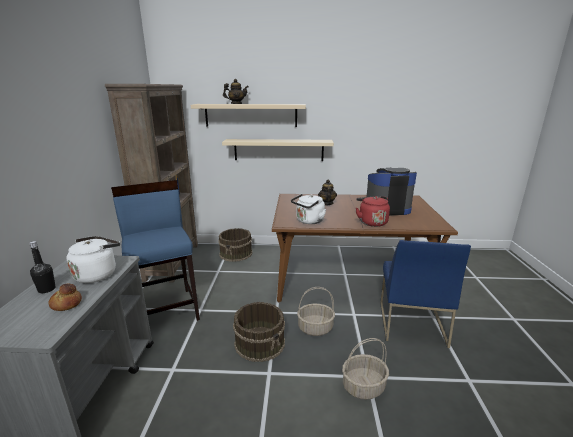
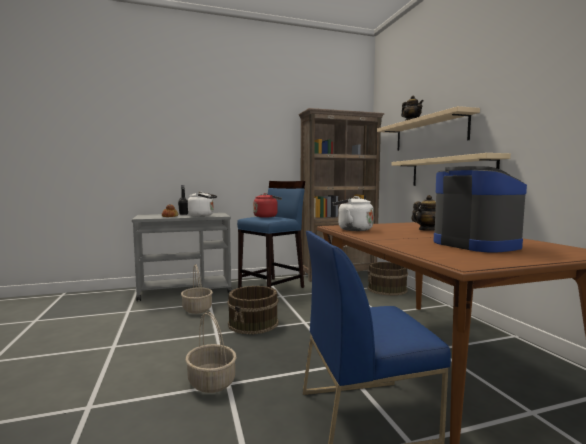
camera: 70 degrees right, 15 degrees down
(315, 328) = (294, 344): basket -> basket (197, 309)
(371, 222) = (397, 241): red kettle -> red kettle (266, 216)

